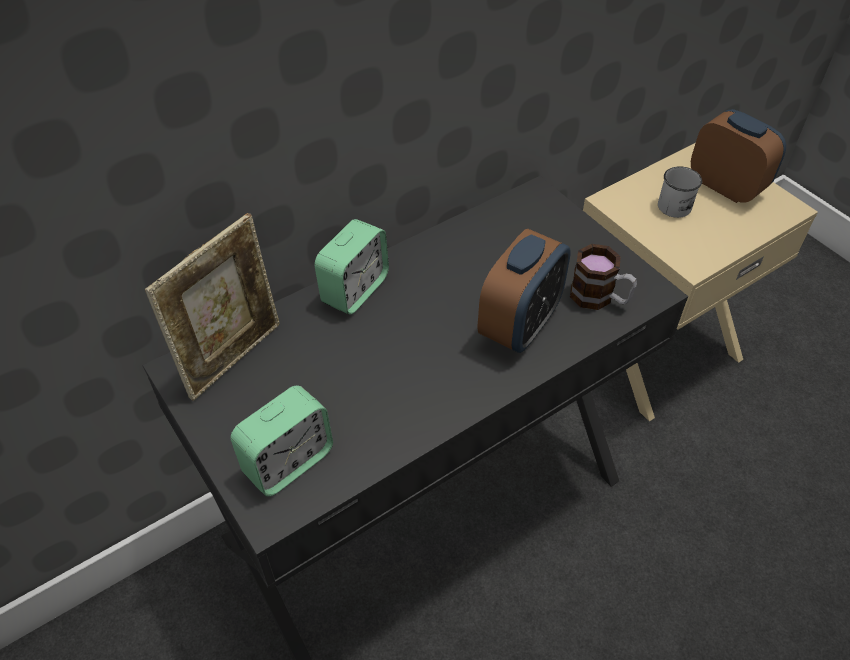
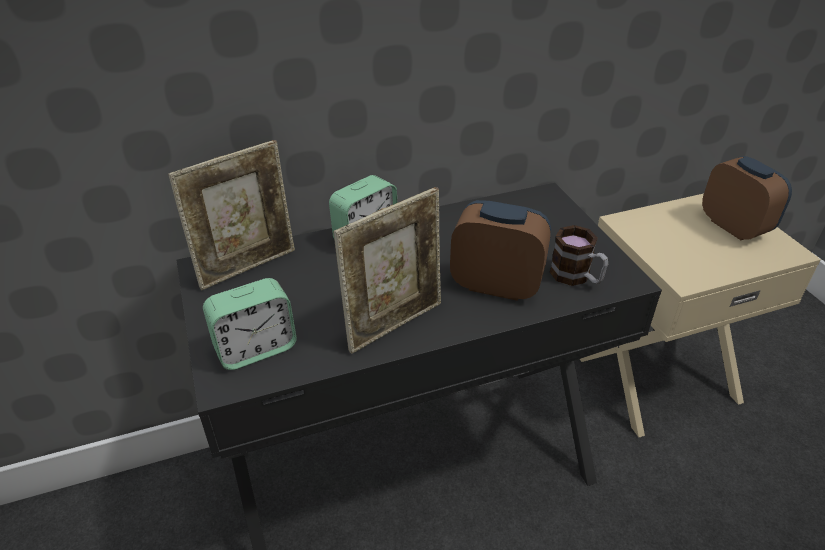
camera: 15 degrees right, 10 degrees down
(428, 397) = (394, 323): none -> picture frame
(520, 325) = (496, 285): alarm clock -> alarm clock turned 120 degrees counterclockwise
(678, 204) = (684, 233): white mug -> none

